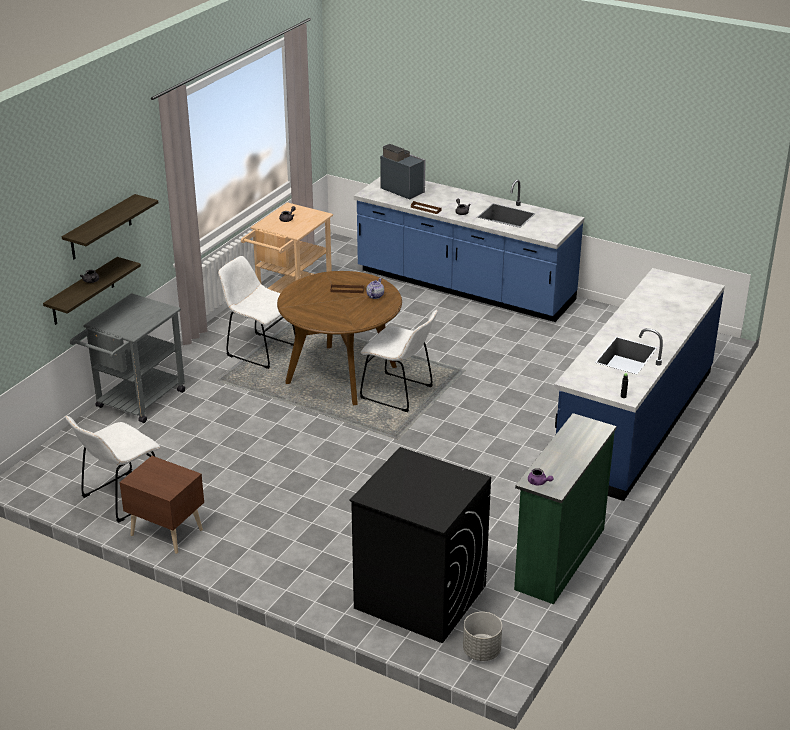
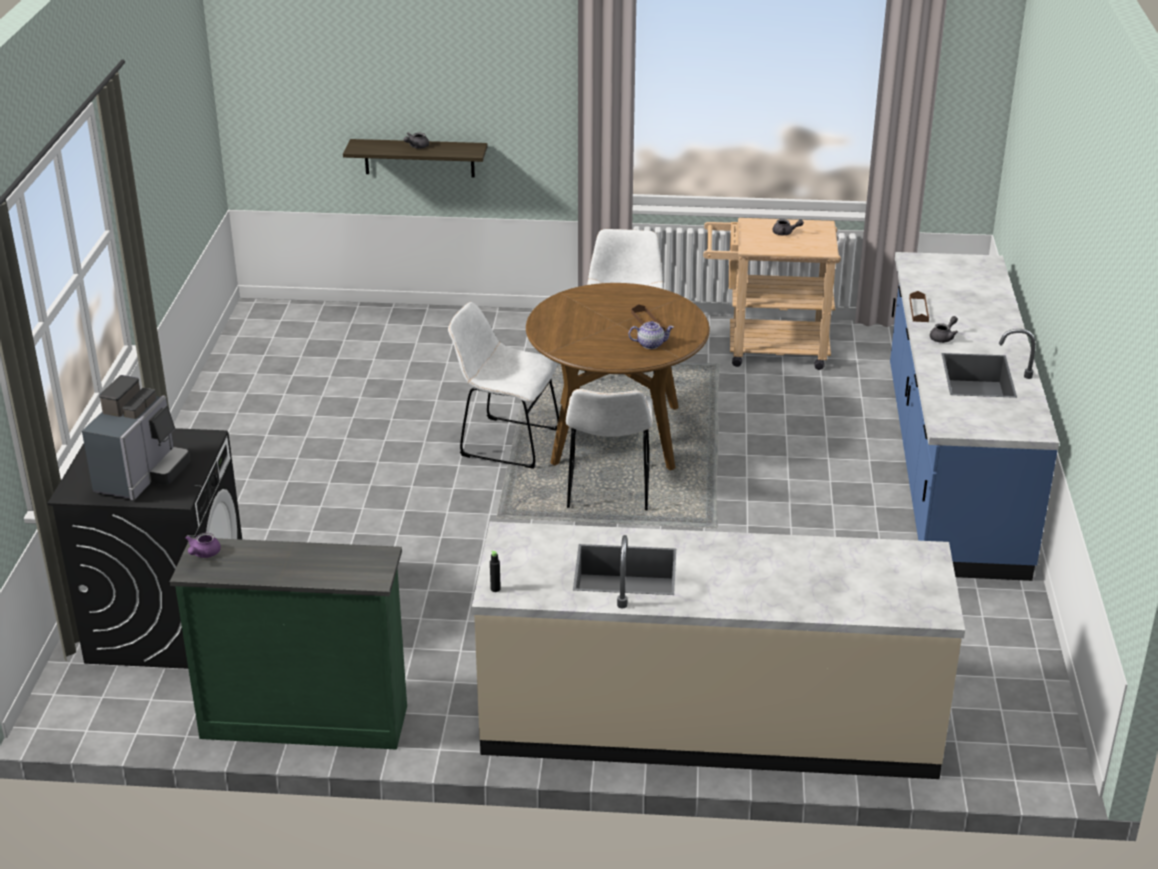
camera: 65 degrees right, 0 degrees up
(100, 227) = (463, 94): shelf -> none
(120, 499) = (255, 374): white chair -> white chair (504, 442)
(136, 403) = (443, 325): grey cart -> none
(166, 531) = (211, 418): brown nightstand -> none
(403, 190) = (957, 280): coffee machine -> coffee machine (142, 476)
(481, 651) = (78, 698): grey planter -> none
(634, 421) = (708, 721): blue counter -> beige counter

